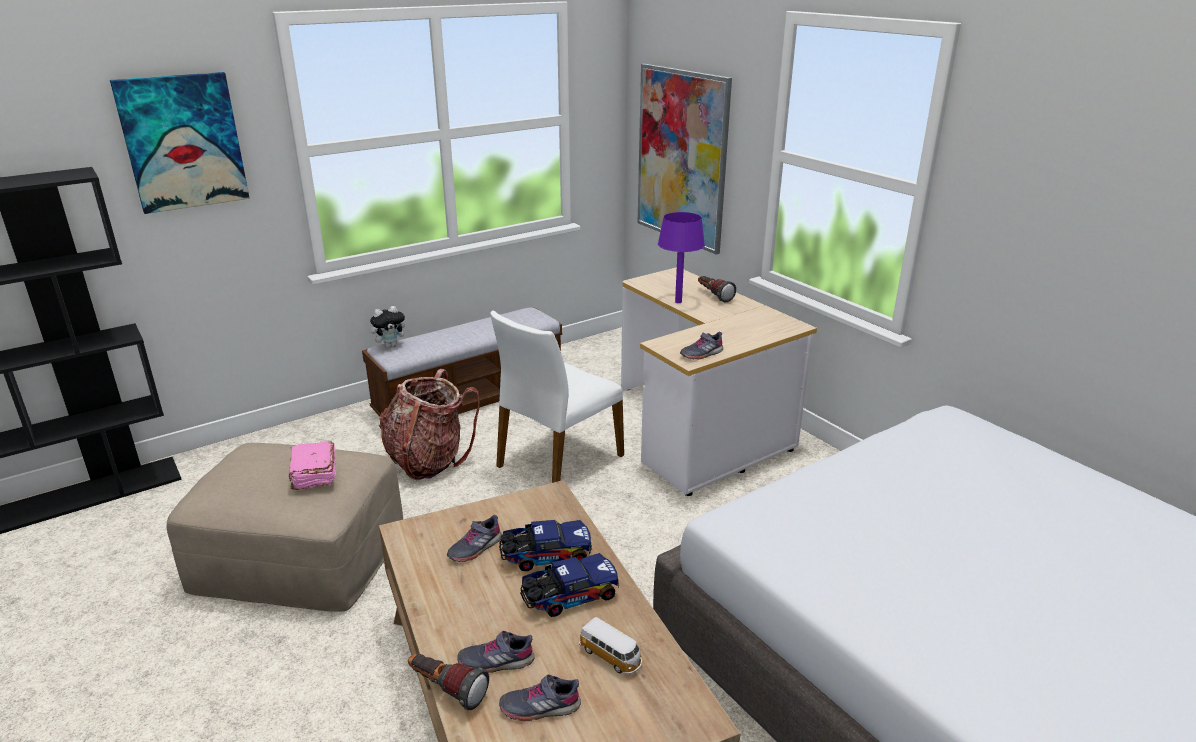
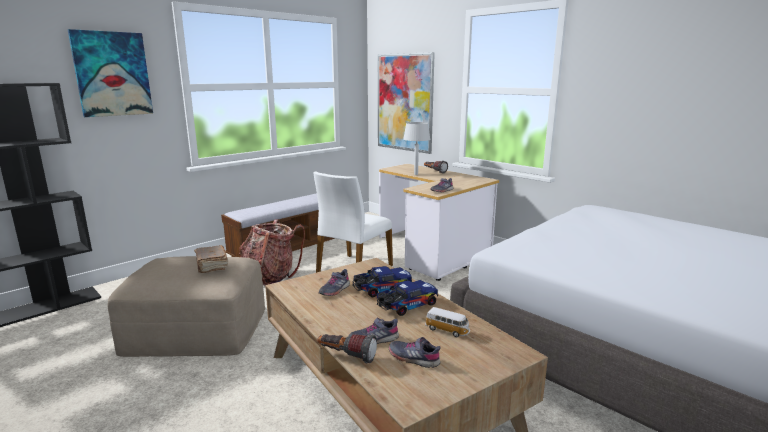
camera: 10 degrees left, 10 degrees down
(314, 474) = (211, 265): pink book -> brown book
(391, 345) = (240, 210): plush toy -> none
(540, 707) = (414, 358): grey shoe -> grey shoe turned 45 degrees clockwise
(678, 302) = (416, 174): purple table lamp -> grey table lamp

